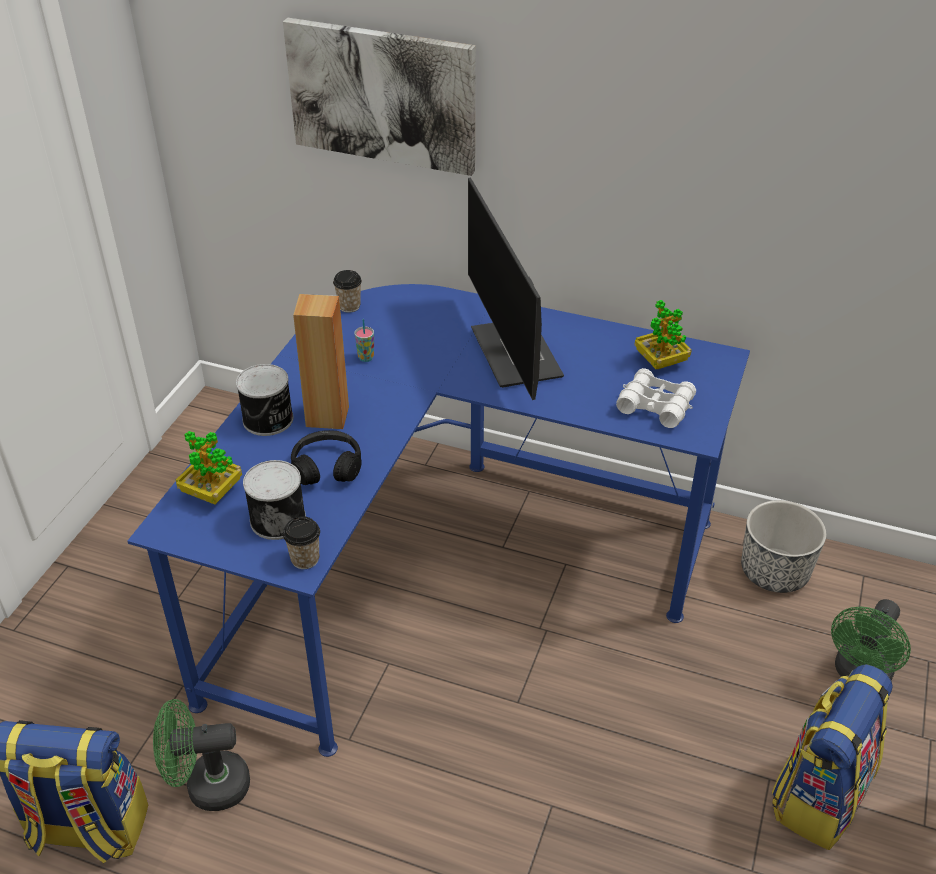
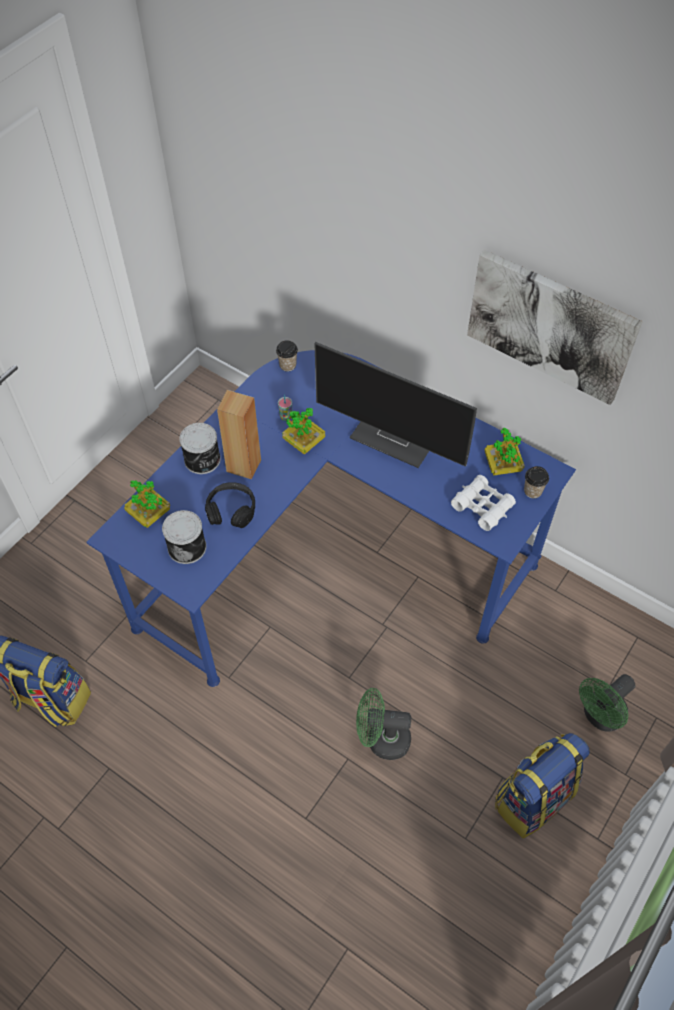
camera: 15 degrees right, 15 degrees up
(207, 786) = (130, 688): green fan -> green fan (381, 739)
(305, 559) = (196, 584): cup -> cup (532, 491)
(382, 95) = (328, 221): picture -> picture (550, 325)
(399, 379) = (304, 443): none -> potted plant
(517, 355) = (396, 437): monitor -> monitor turned 60 degrees counterclockwise
(774, 571) = (570, 618): planter -> none

